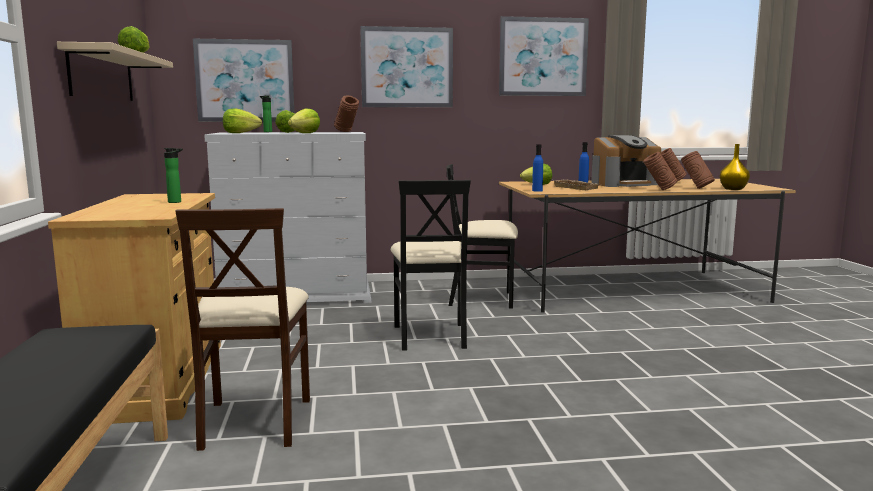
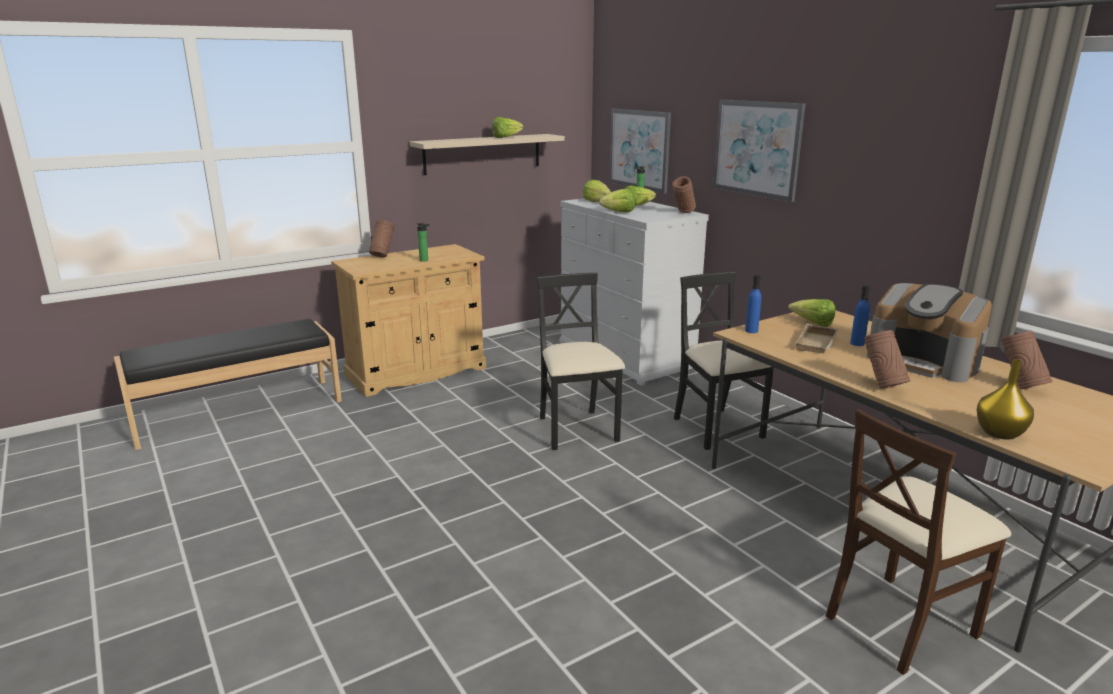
camera: 65 degrees right, 10 degrees up
(254, 422) = (371, 416): beige chair -> beige chair (899, 622)
(431, 336) = (577, 430): black chair -> black chair turned 105 degrees clockwise
(543, 57) = (910, 148): picture -> none
(696, 188) = (956, 407): brown vase -> brown vase (383, 256)

